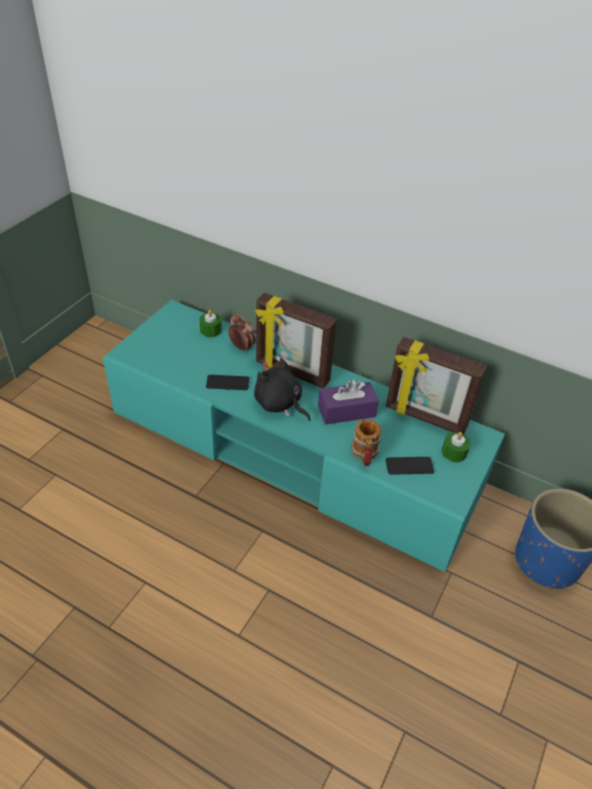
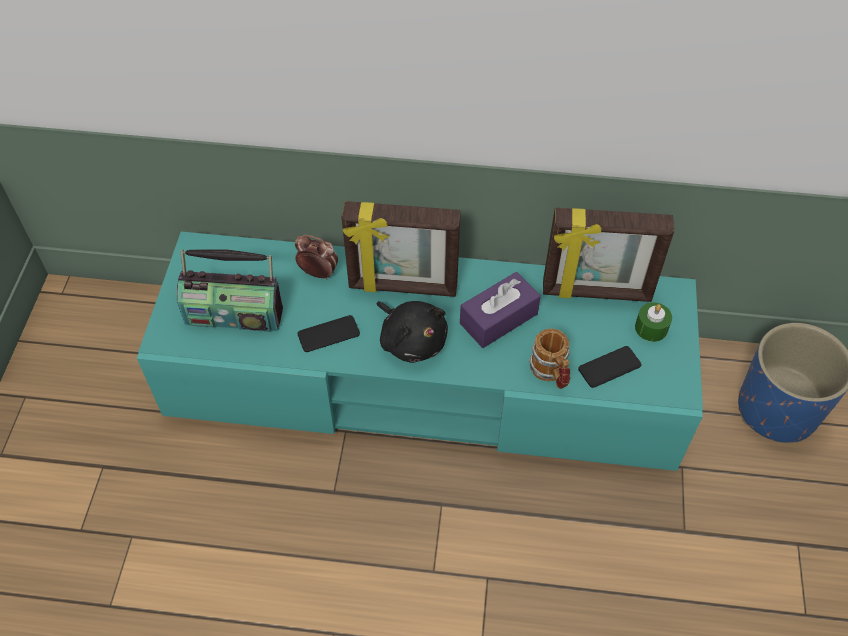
camera: 20 degrees left, 10 degrees up
(175, 353) = (234, 314): none -> radio
(211, 330) = (262, 261): green candle -> none
(279, 404) = (411, 340): black plush toy -> black plush toy turned 150 degrees counterclockwise

